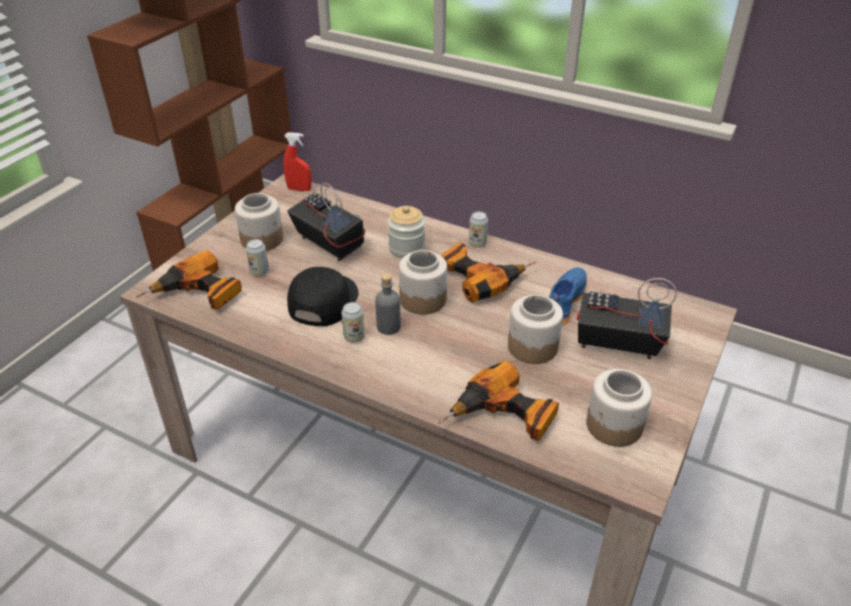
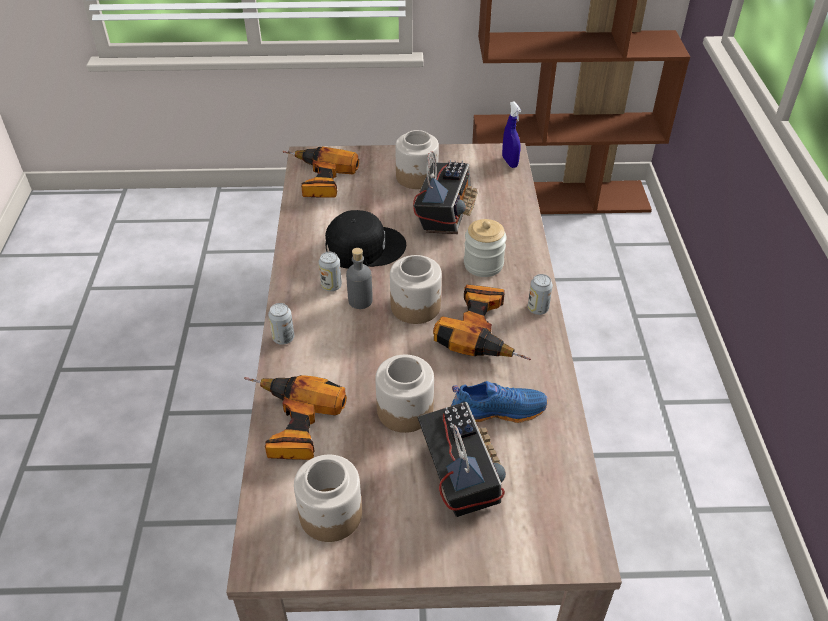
camera: 60 degrees right, 5 degrees up
(259, 272) = (372, 196): can -> can (283, 338)
(299, 189) = (509, 162): red spray bottle -> blue spray bottle

